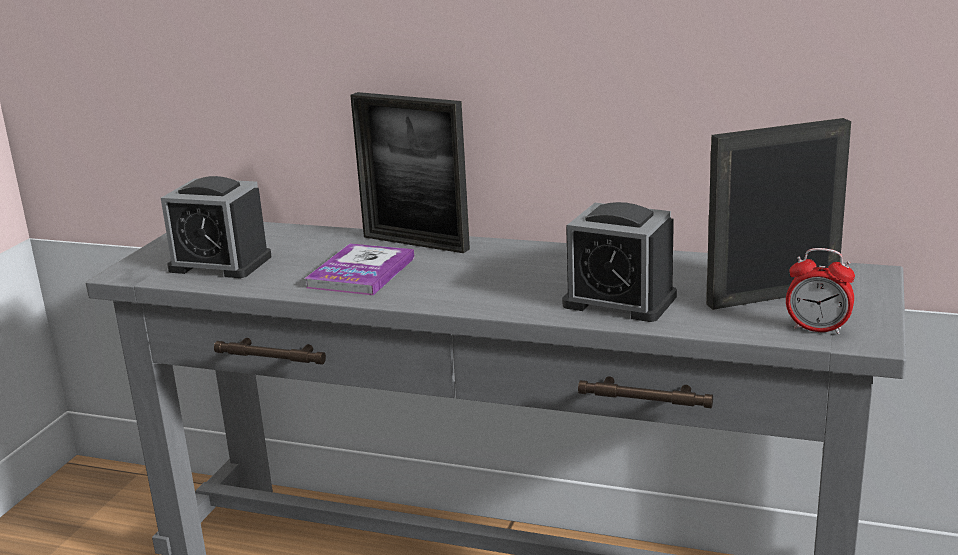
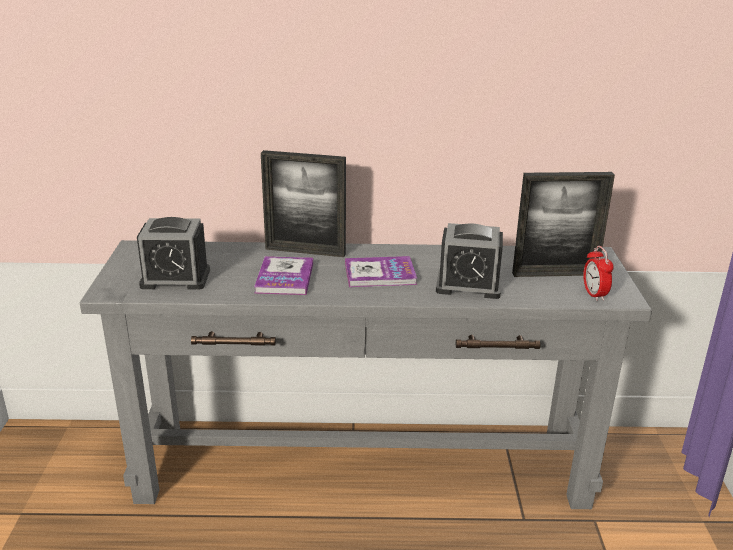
camera: 20 degrees left, 5 degrees up
(498, 277) = (380, 274): none -> book
(772, 296) = (554, 274): picture frame -> picture frame turned 150 degrees counterclockwise
(817, 329) = (594, 294): alarm clock -> alarm clock turned 75 degrees clockwise

